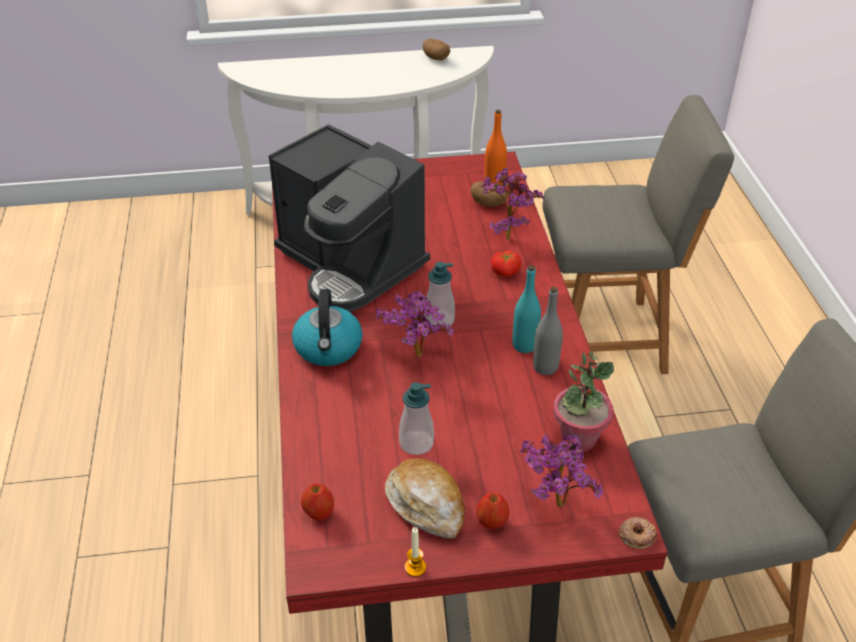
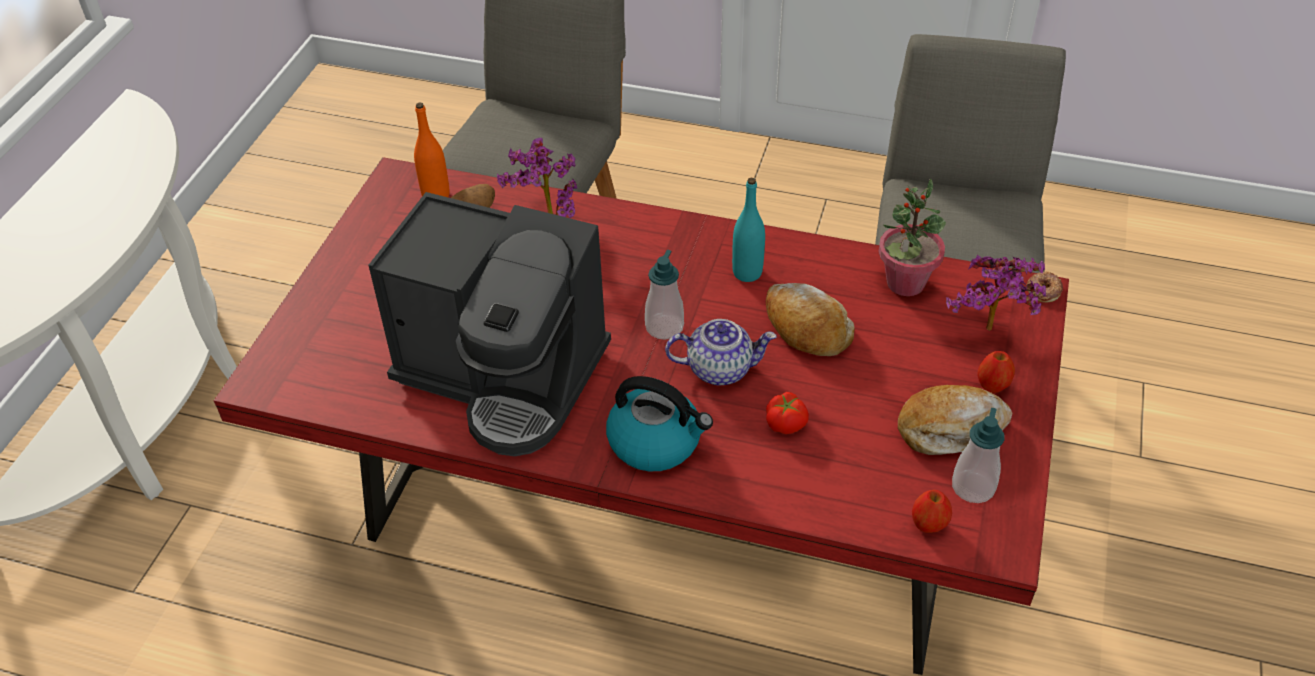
camera: 65 degrees left, 5 degrees up
(350, 264) = (504, 375): coffee machine -> coffee machine turned 45 degrees clockwise
(415, 359) = (720, 368): potted plant -> teapot
(415, 567) = (1032, 464): candle -> none
(416, 443) = (856, 409): soap dispenser -> soap dispenser (973, 487)
(435, 58) = (101, 148): potato -> none
(486, 393) = (806, 328): none -> bread
(505, 272) = (613, 244): tomato -> tomato (786, 422)
(545, 367) = (790, 269): grey bottle -> none

